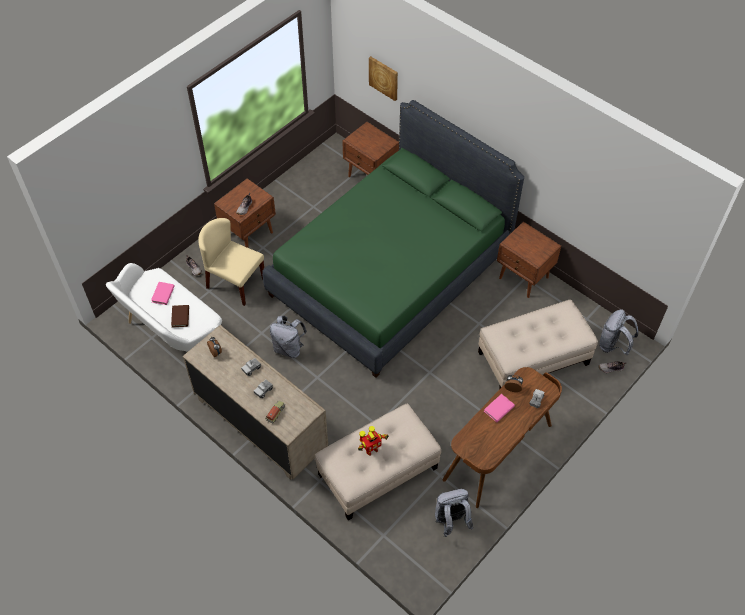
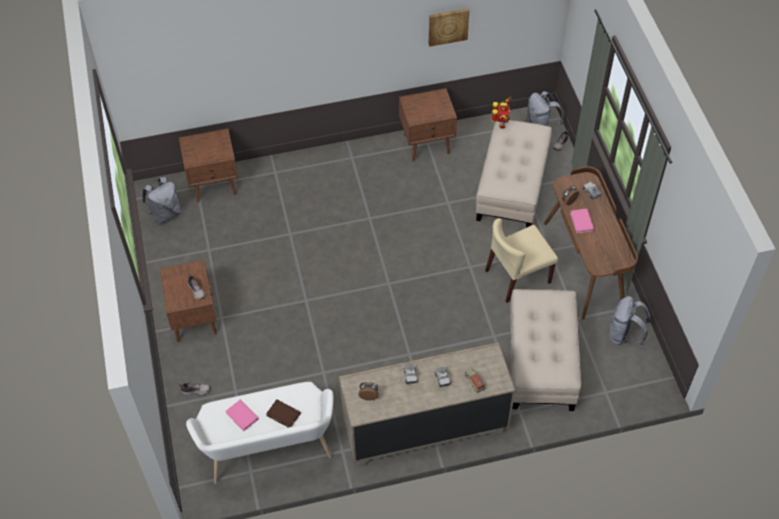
camera: 55 degrees left, 0 degrees up
(235, 283) = (245, 363): beige chair -> beige chair (517, 277)
(289, 348) = (359, 359): grey backpack -> grey backpack (165, 214)
(371, 450) = (543, 340): toy robot -> toy robot (501, 124)
(384, 78) = (188, 77): picture -> picture (448, 26)
(390, 273) = (341, 234): green bed -> none

